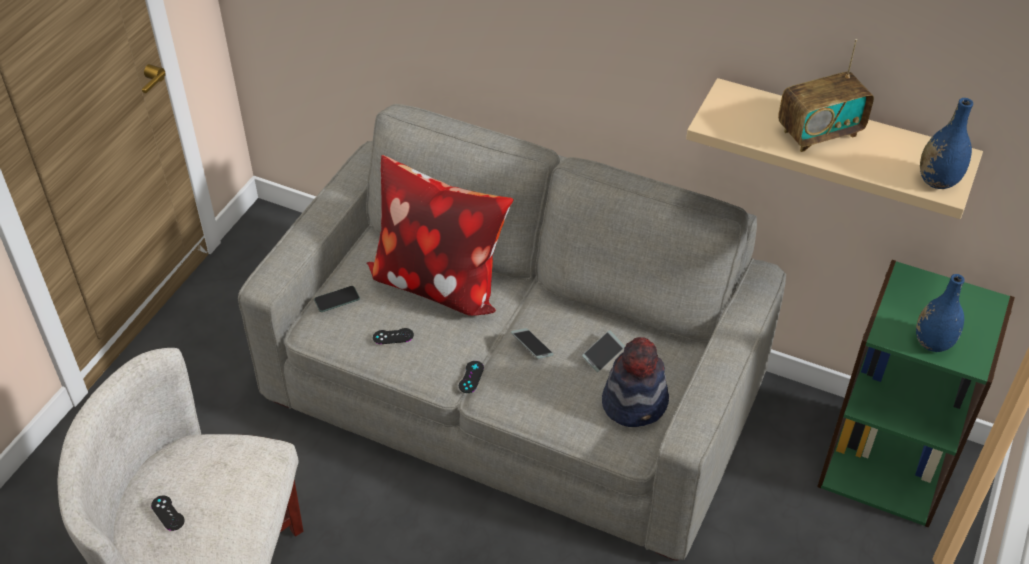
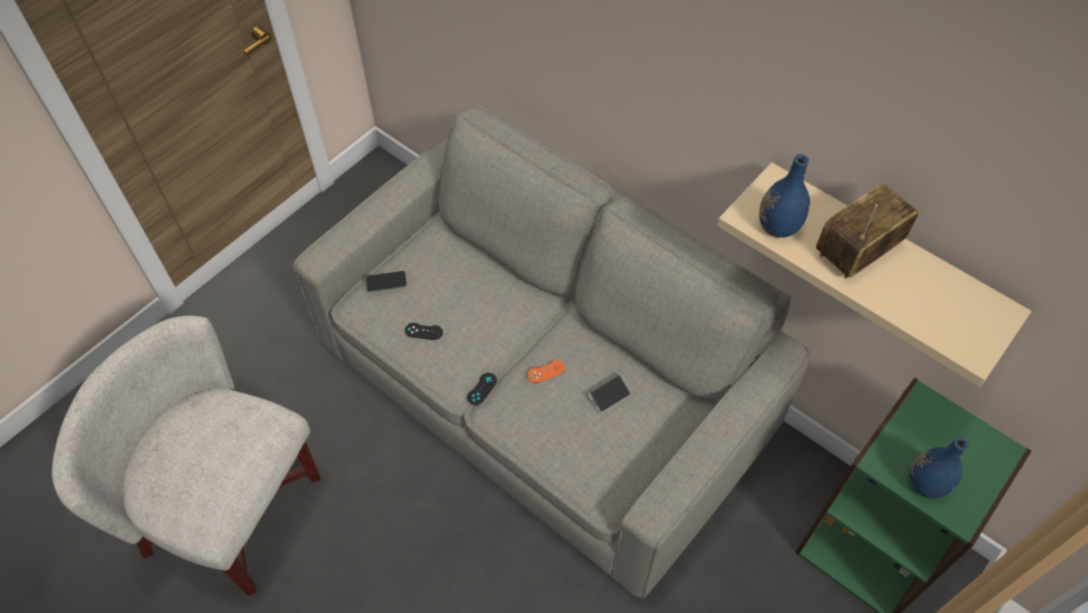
camera: 15 degrees right, 10 degrees up
(168, 513) = (173, 464): black game controller -> none
(438, 282) = (482, 283): pillow -> none
(532, 346) = (546, 371): phone -> orange game controller
(635, 402) = (624, 453): hat -> none
(819, 133) = (857, 251): radio -> radio turned 150 degrees clockwise
(938, 181) = (967, 338): blue vase -> blue vase (778, 227)

